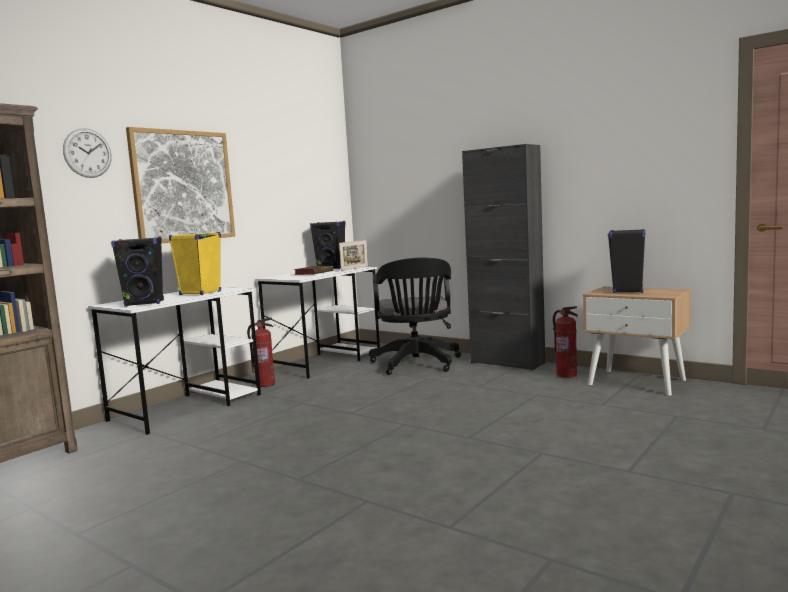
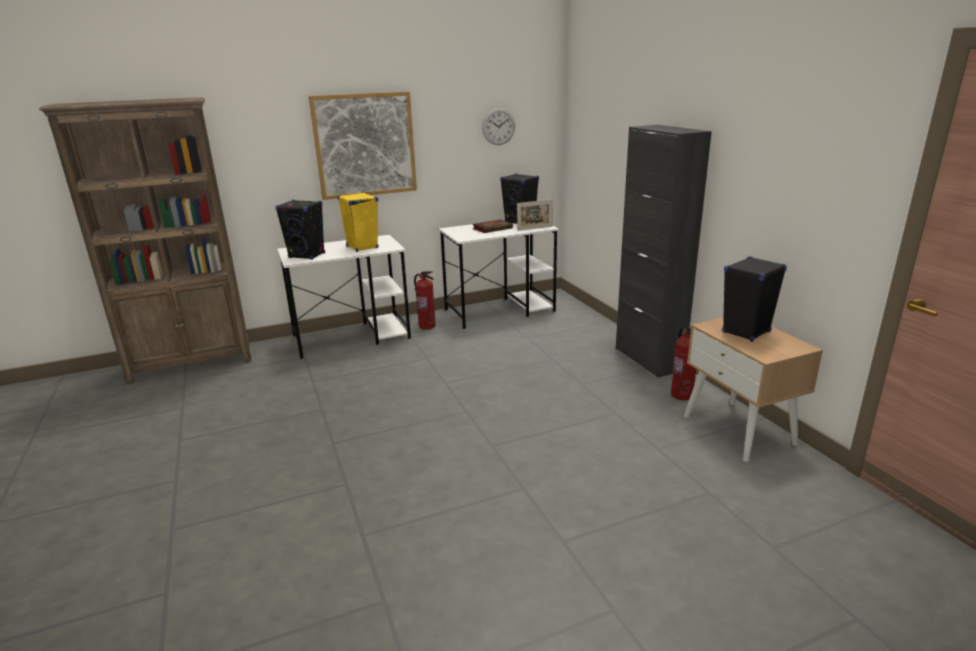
camera: 30 degrees right, 15 degrees up
(87, 153) = (274, 122): wall clock -> wall clock (498, 126)
(416, 364) = (566, 337): black office chair -> none

